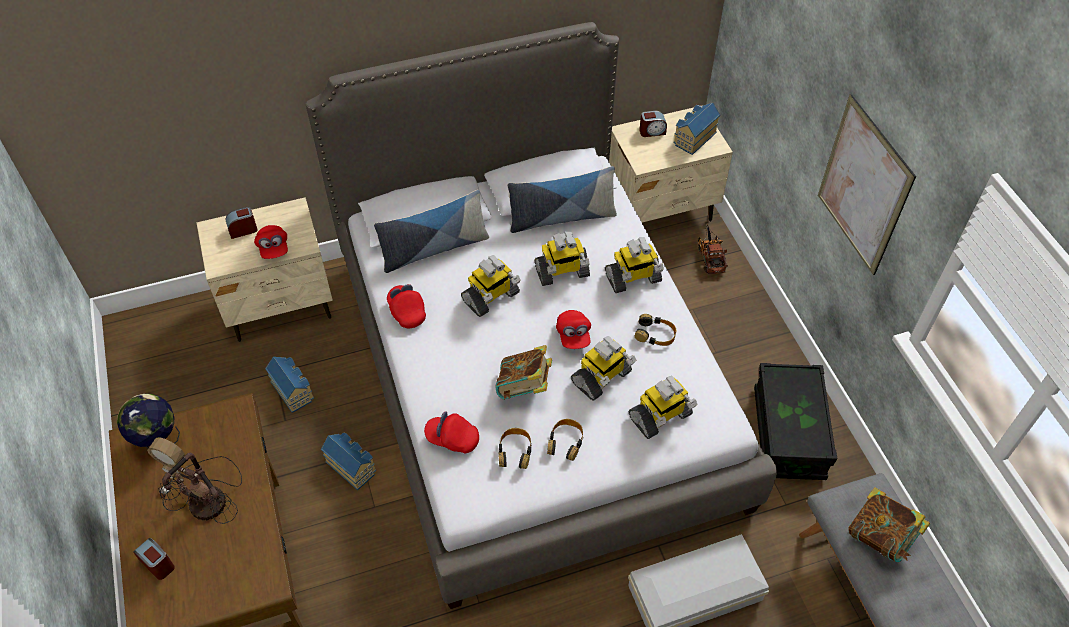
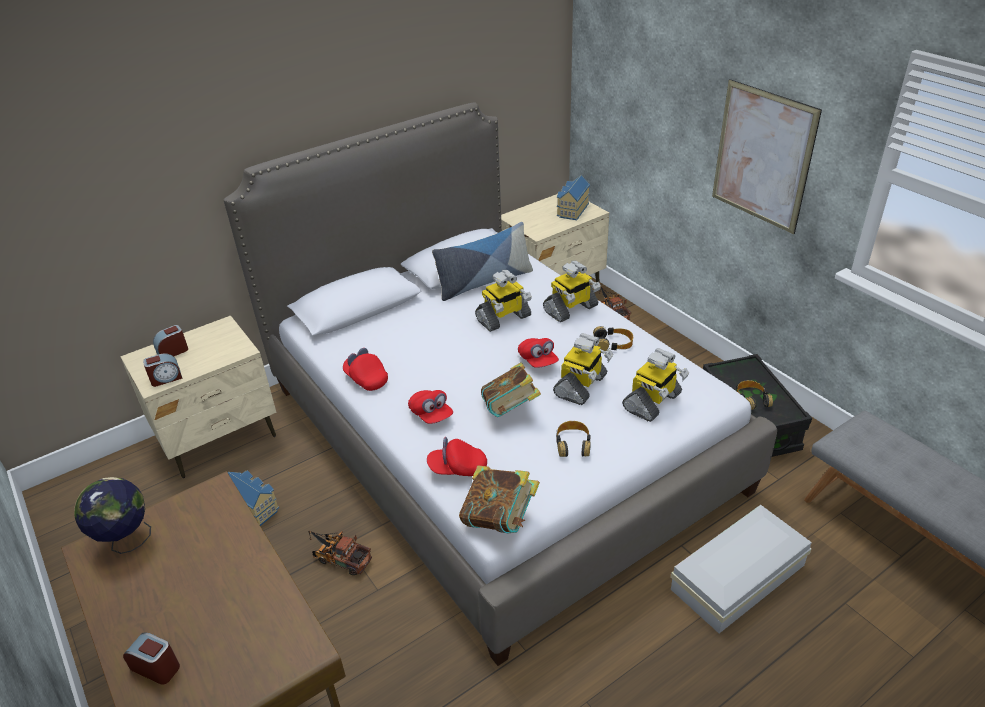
camera: 15 degrees left, 15 degrees down
(209, 506) = (206, 589): table lamp -> none
(273, 248) = (210, 359): red cap -> red cap (431, 415)
(351, 466) = (339, 558): toy house -> toy truck
(434, 249) = (374, 327): pillow -> none
(491, 297) = (445, 350): toy robot -> none
(515, 451) = (527, 463): headphones -> headphones (752, 399)
(652, 131) = (535, 212): alarm clock -> alarm clock (166, 378)
(881, 537) = (899, 456): book -> book (499, 519)

